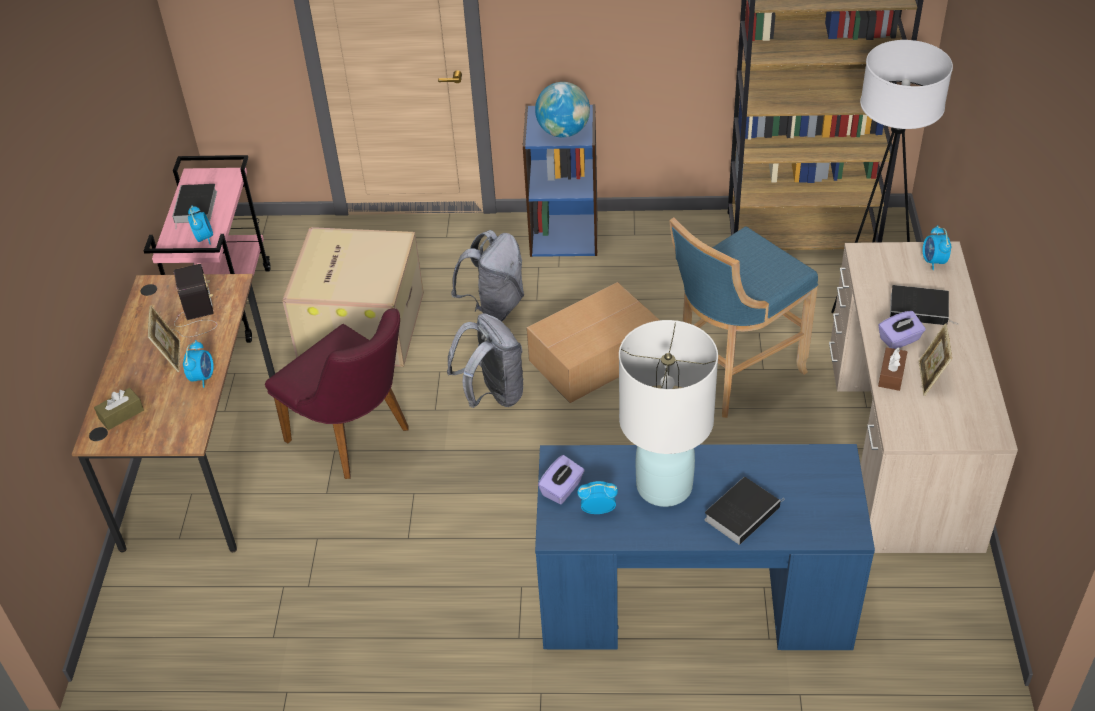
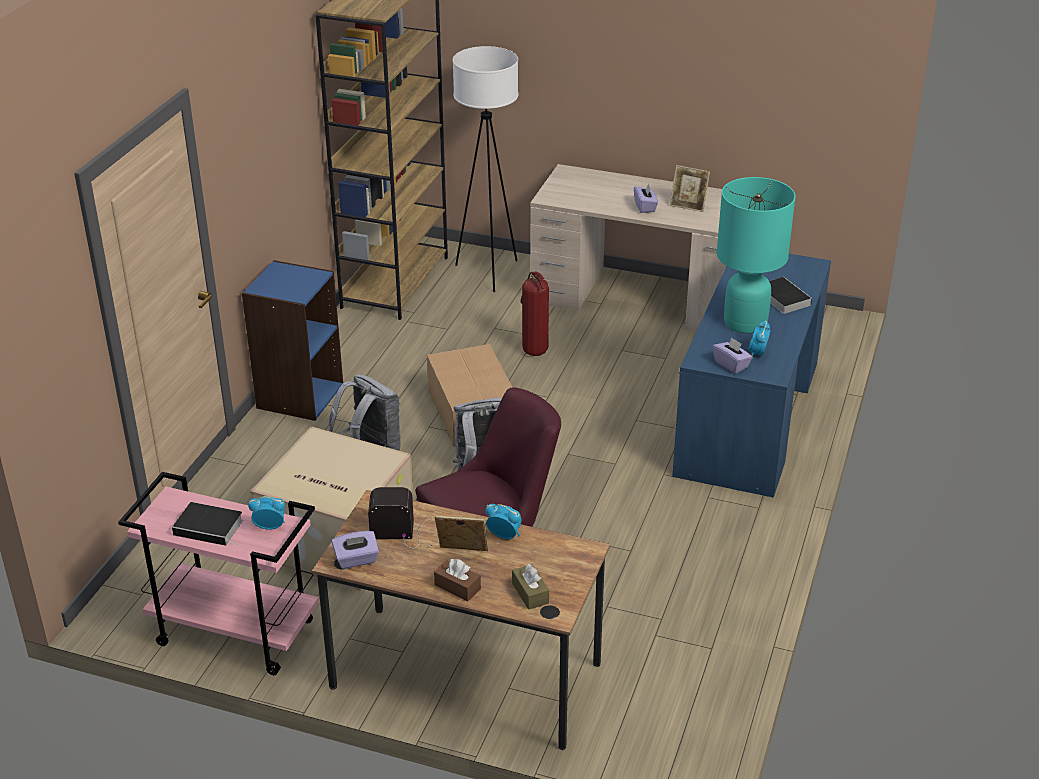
camera: 75 degrees left, 10 degrees down
(152, 296) = (356, 560): none -> purple tissue box
(563, 132) = (301, 281): globe -> none
(664, 486) = (745, 322): white table lamp -> turquoise table lamp
(732, 374) = (533, 350): blue stool -> fire extinguisher
(891, 375) = (677, 218): brown tissue box -> brown tissue box (457, 587)
(920, 308) = (618, 193): book -> none
(933, 261) = (573, 177): alarm clock -> none

